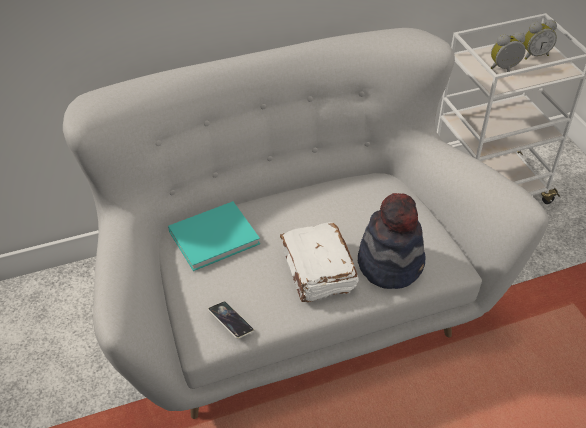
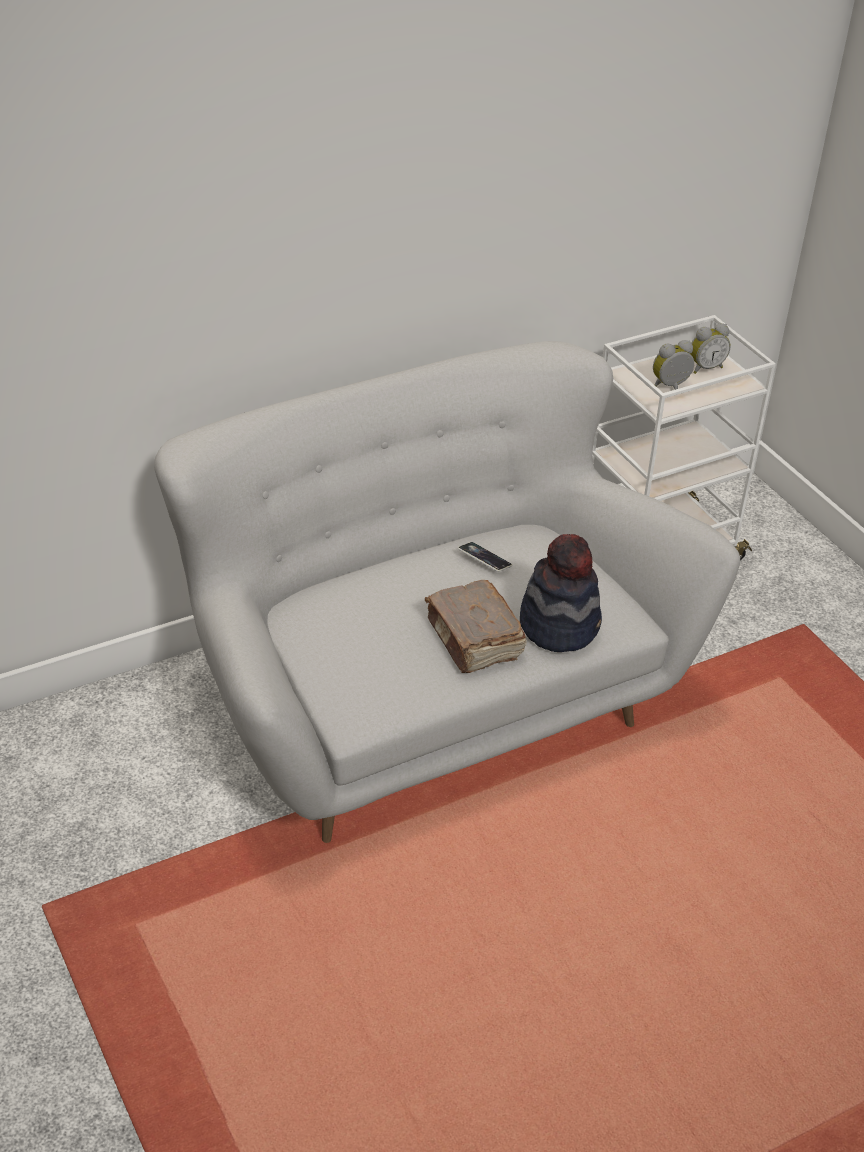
camera: 10 degrees left, 5 degrees down
(216, 237) = (340, 609): turquoise book -> none
(231, 322) = (381, 701): phone -> phone (484, 559)
(317, 272) = (474, 640): white book -> brown book

